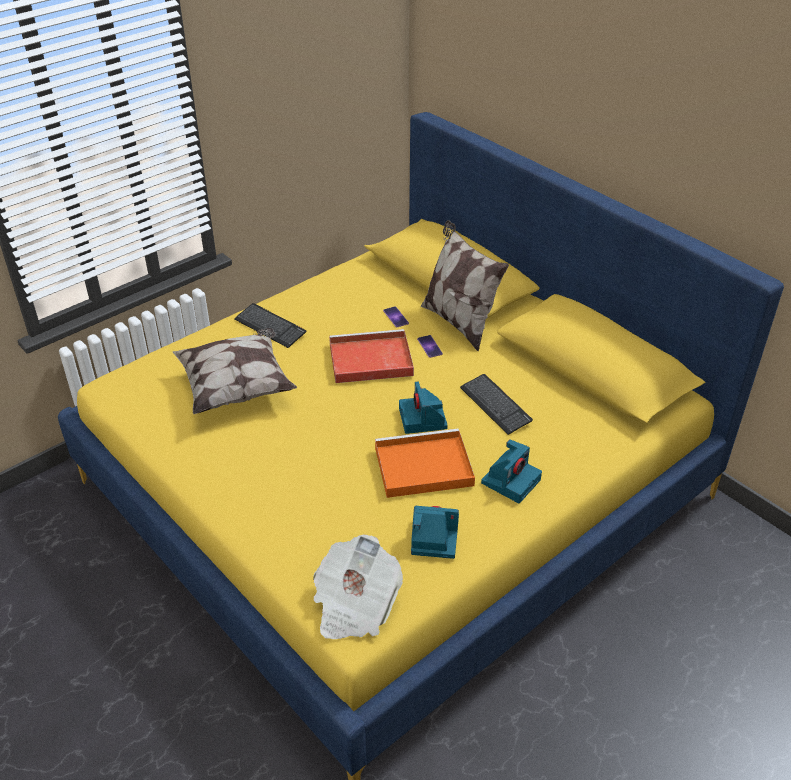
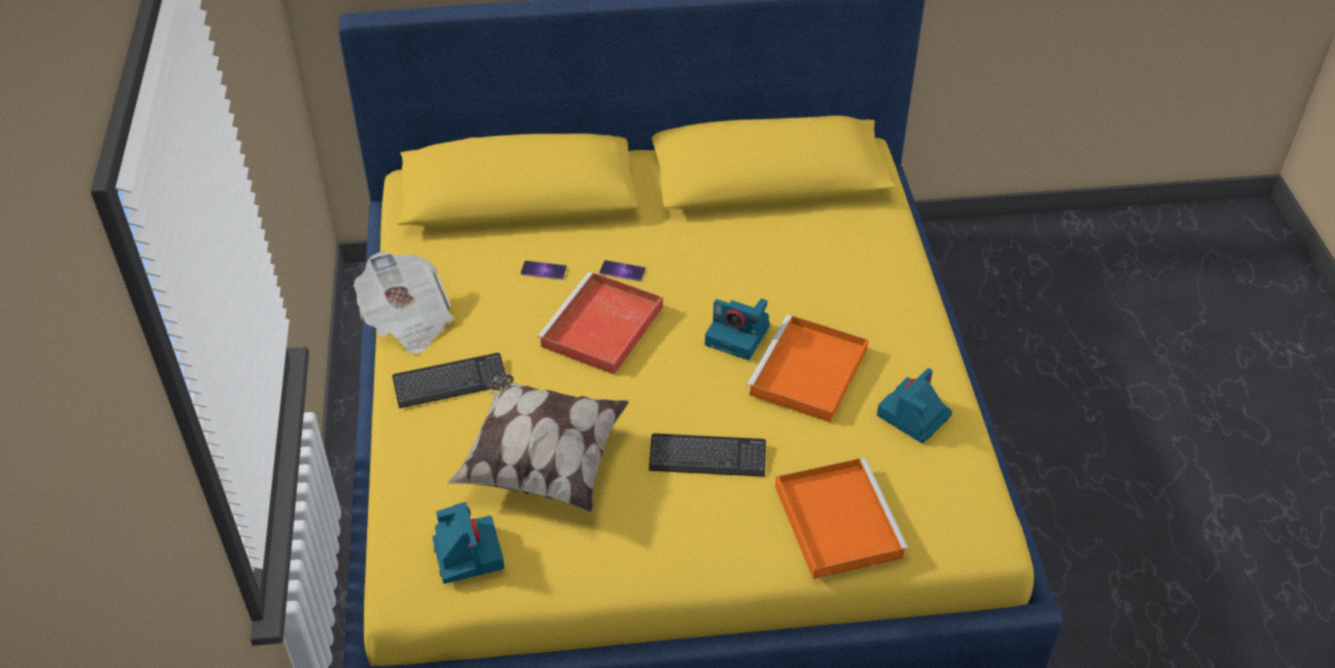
camera: 55 degrees left, 5 degrees up
(300, 539) = (836, 519): none -> orange tray
(354, 605) = (955, 520): newspaper -> newspaper (407, 320)
(459, 322) = (604, 228): pillow -> none
(495, 405) = (764, 273): keyboard -> keyboard (707, 457)
(511, 480) = (878, 321): camera -> camera (467, 553)

